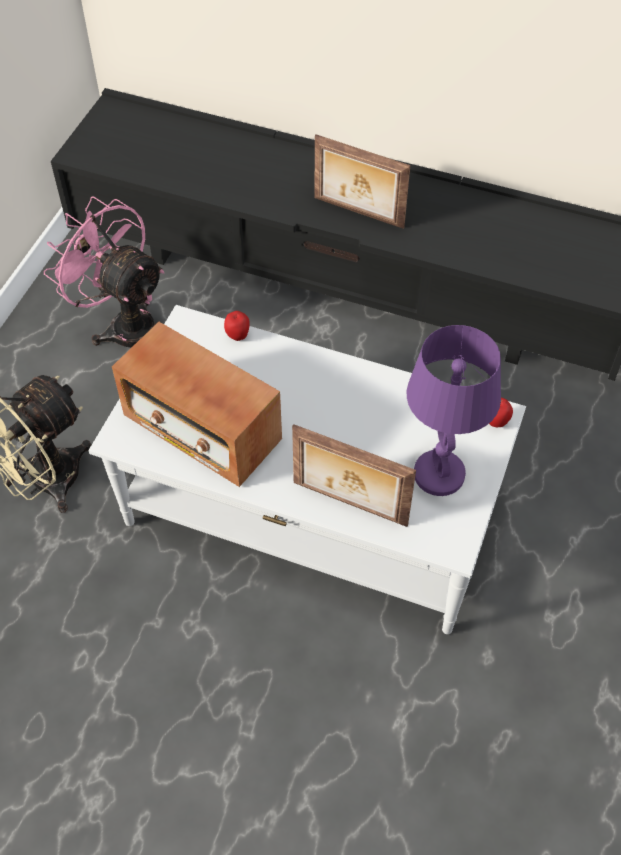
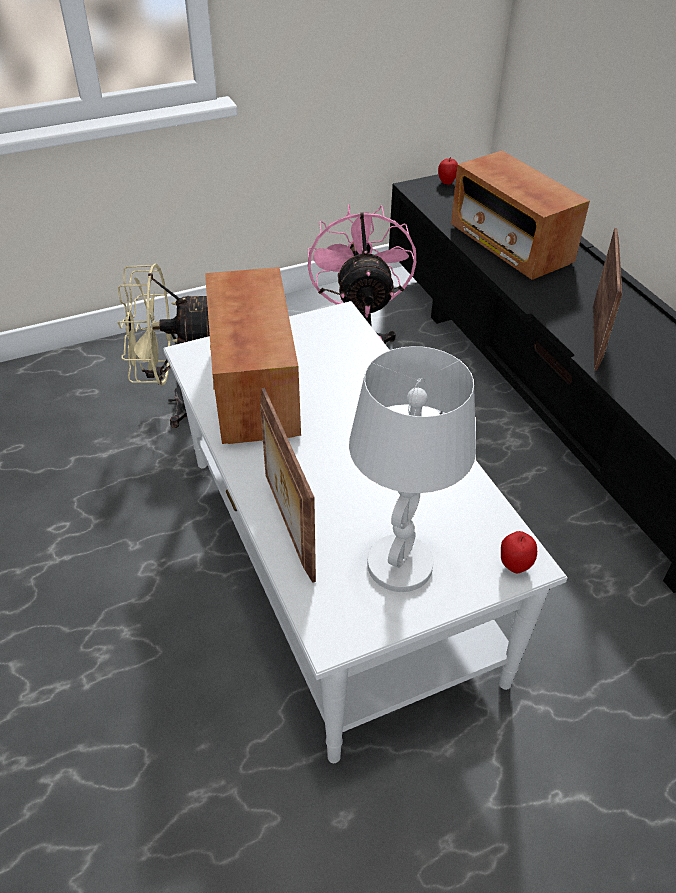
camera: 45 degrees right, 10 degrees down
(215, 168) = (510, 245): none -> radio
(237, 335) = (368, 347): apple -> apple (447, 182)
(358, 213) = (597, 336): picture frame -> picture frame turned 150 degrees counterclockwise
(438, 474) = (399, 564): purple table lamp -> white table lamp

